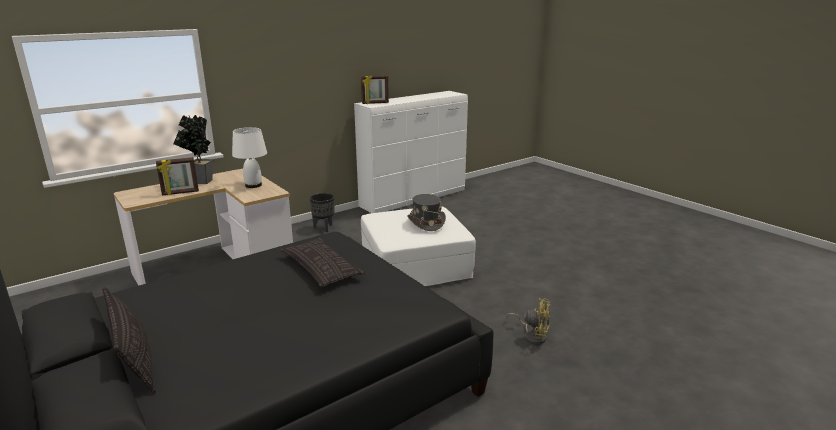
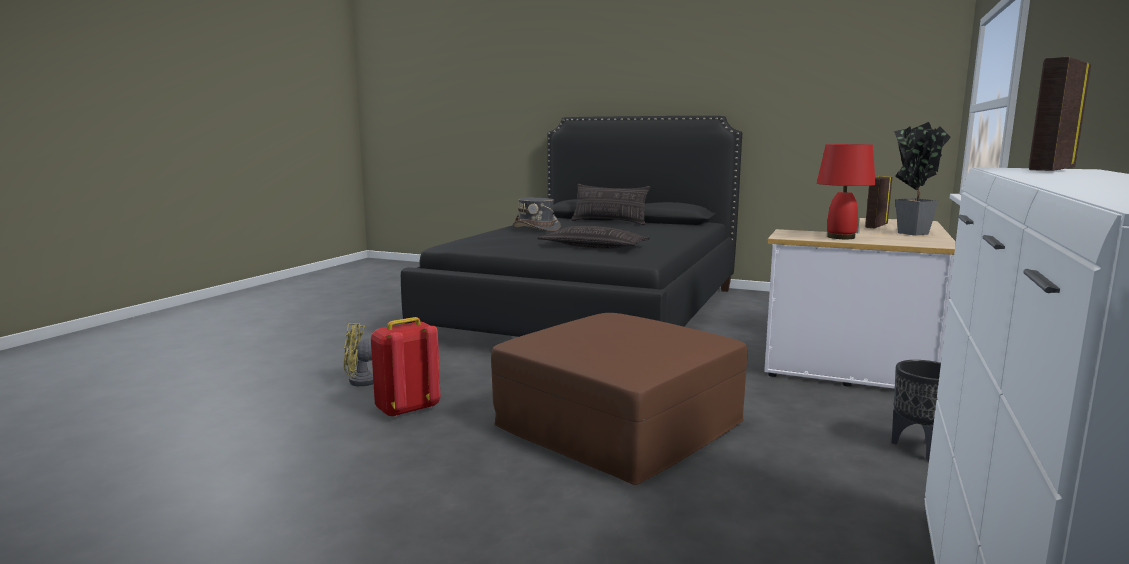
camera: 150 degrees right, 10 degrees down
(253, 185) = (841, 237): white table lamp -> red table lamp
(414, 265) = (620, 425): white ottoman -> brown ottoman
(426, 222) = (595, 331): grey hat -> grey hat (536, 229)
(512, 303) = (407, 409): none -> red backpack

